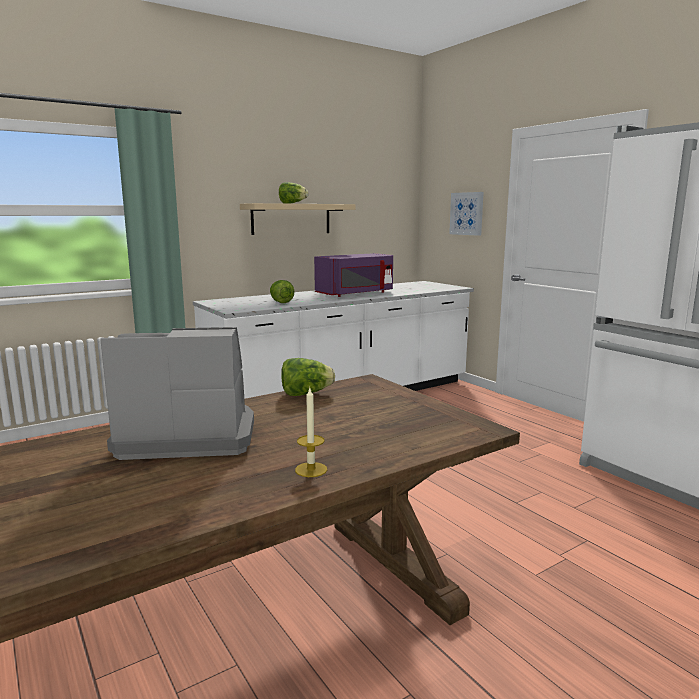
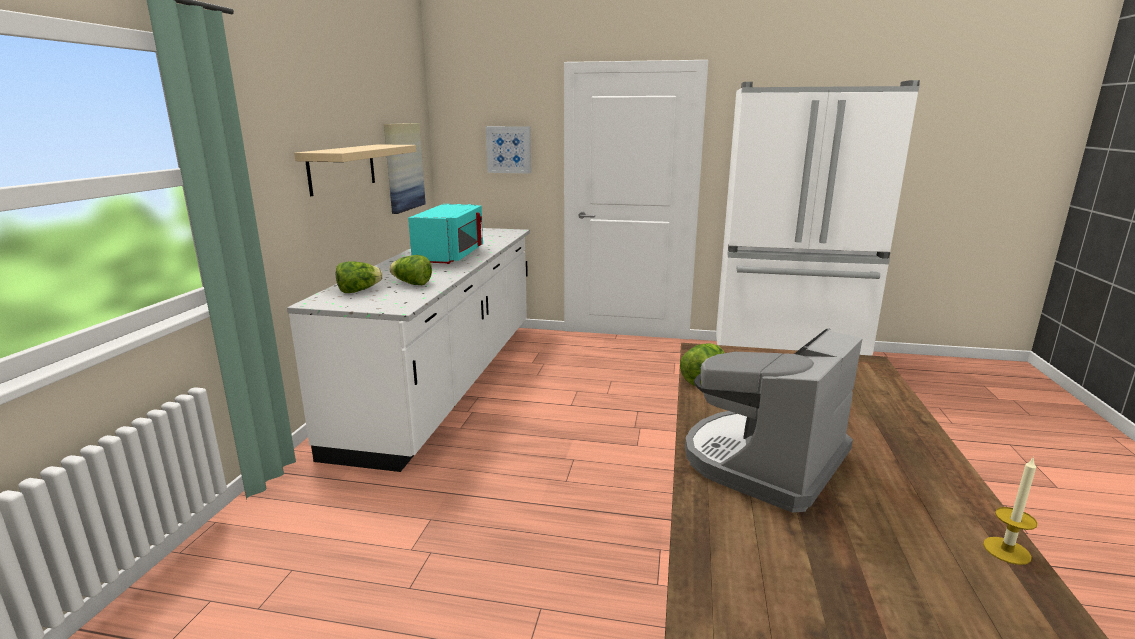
camera: 45 degrees left, 5 degrees up
(292, 203) = (357, 148): lettuce -> lettuce (359, 291)
(311, 469) = (905, 439): candle -> candle (1006, 550)
(356, 293) = (451, 256): purple microwave -> turquoise microwave
(371, 224) = (403, 167): none -> picture

